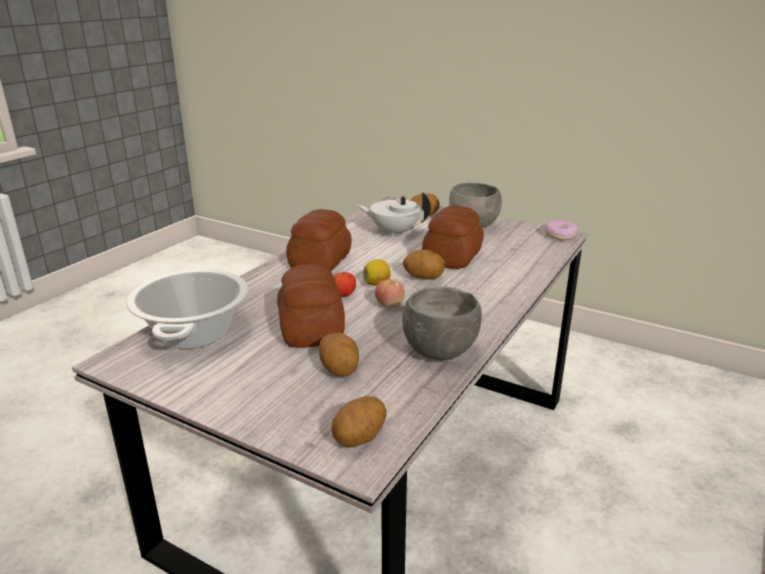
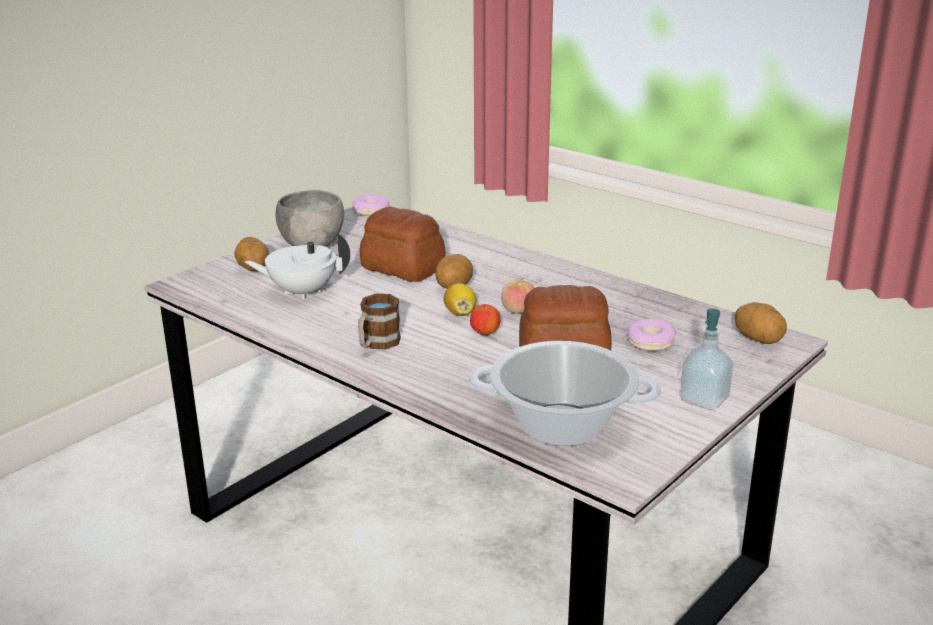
camera: 80 degrees left, 0 degrees up
(227, 399) = (704, 399): none -> soap dispenser
(319, 261) = (376, 344): bread -> mug
(339, 370) = (650, 343): potato -> donut
(394, 232) = (302, 292): white teapot -> white teapot turned 60 degrees clockwise
(439, 351) = (619, 296): grey bowl -> none

